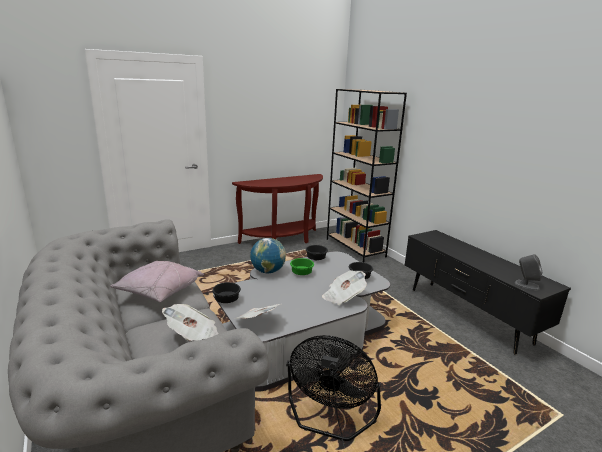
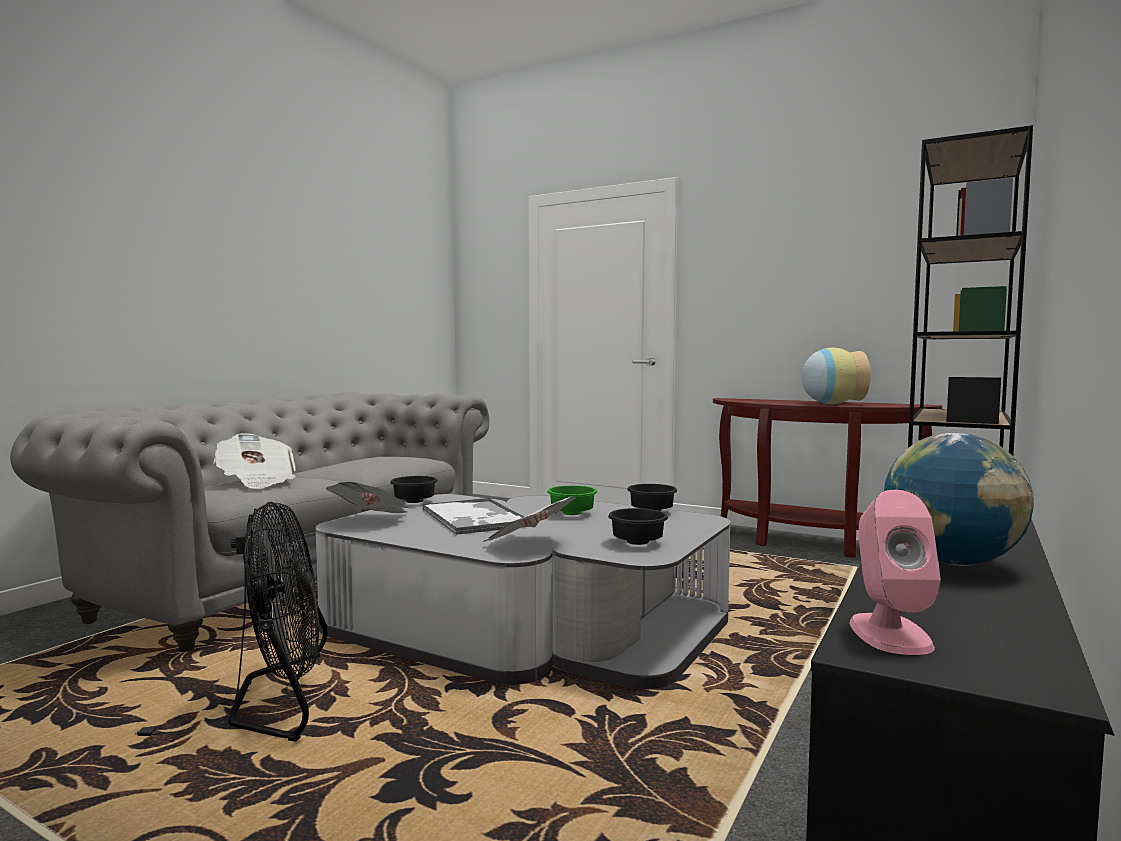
camera: 60 degrees right, 15 degrees down
(159, 291) = (358, 461): purple pillow -> none
(268, 271) = (541, 501): globe -> globe (951, 563)
(283, 295) = (474, 518): none -> tray
(294, 181) = (831, 404): none -> vase
(526, 285) = (889, 633): grey speaker -> pink speaker

